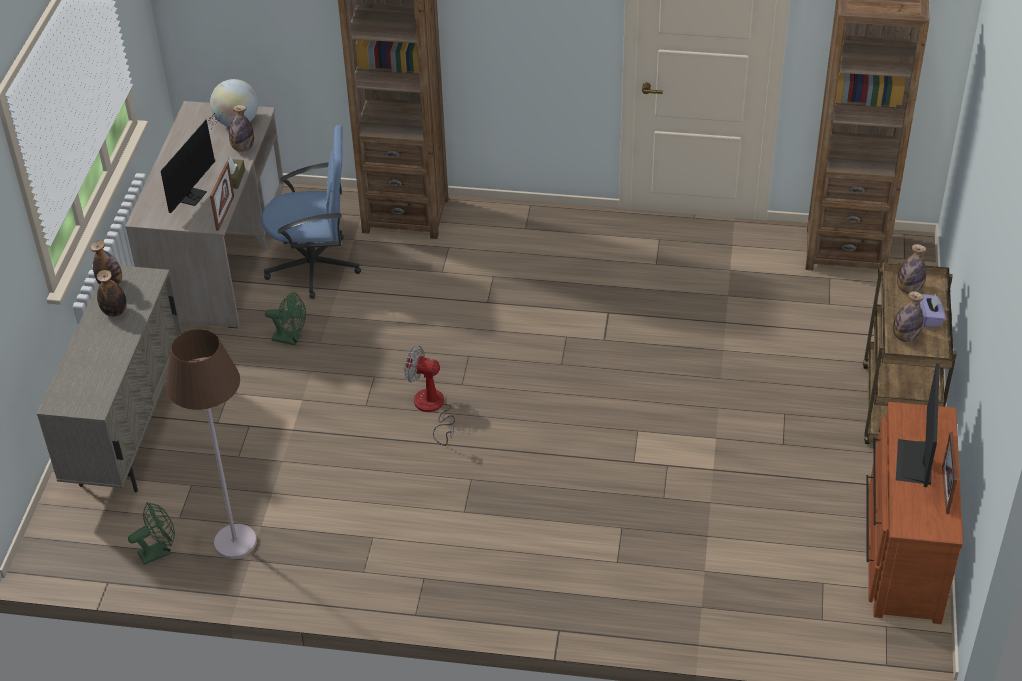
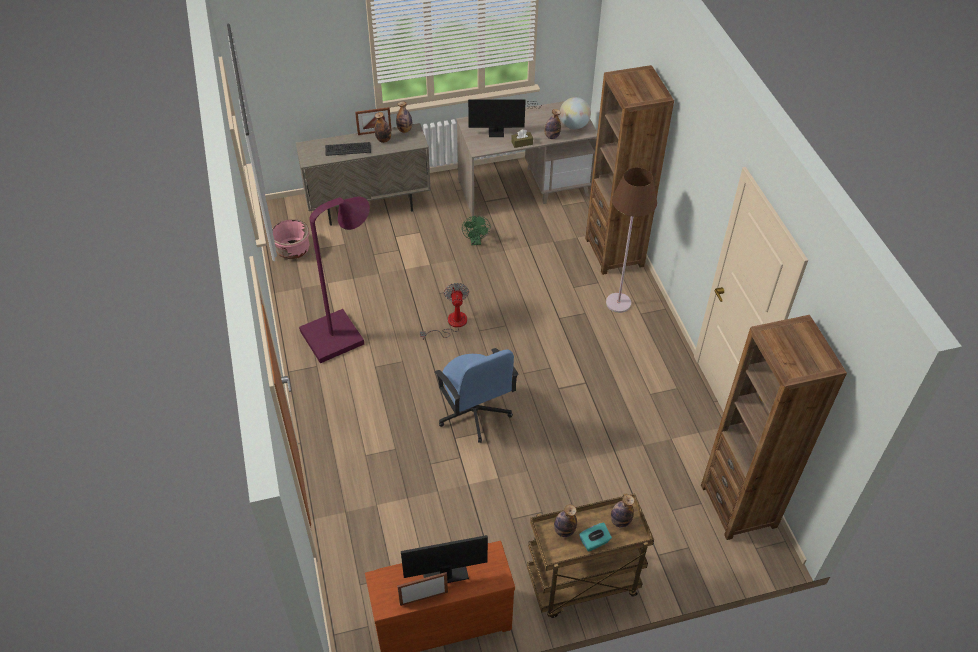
camera: 65 degrees right, 5 degrees up
(104, 356) = (348, 149): none -> keyboard
(159, 551) = (293, 250): green fan -> pink planter
(225, 213) = (489, 150): picture frame -> picture frame (374, 132)
(235, 542) = (311, 277): brown floor lamp -> brown floor lamp (618, 303)
(315, 266) = (542, 229): blue office chair -> blue office chair (474, 413)
(377, 534) = (341, 333): none -> purple floor lamp
(929, 318) = (594, 542): purple tissue box -> turquoise tissue box

